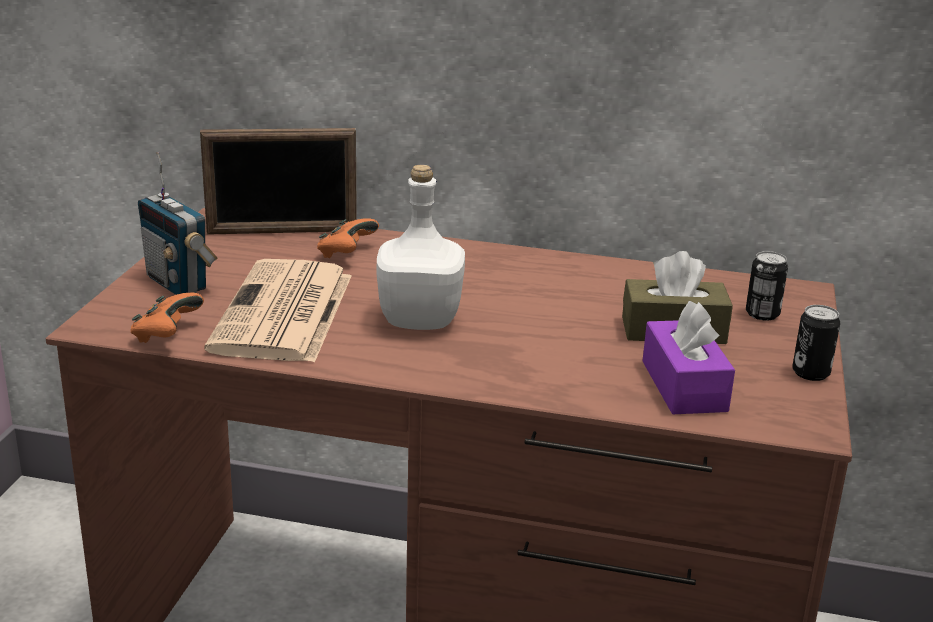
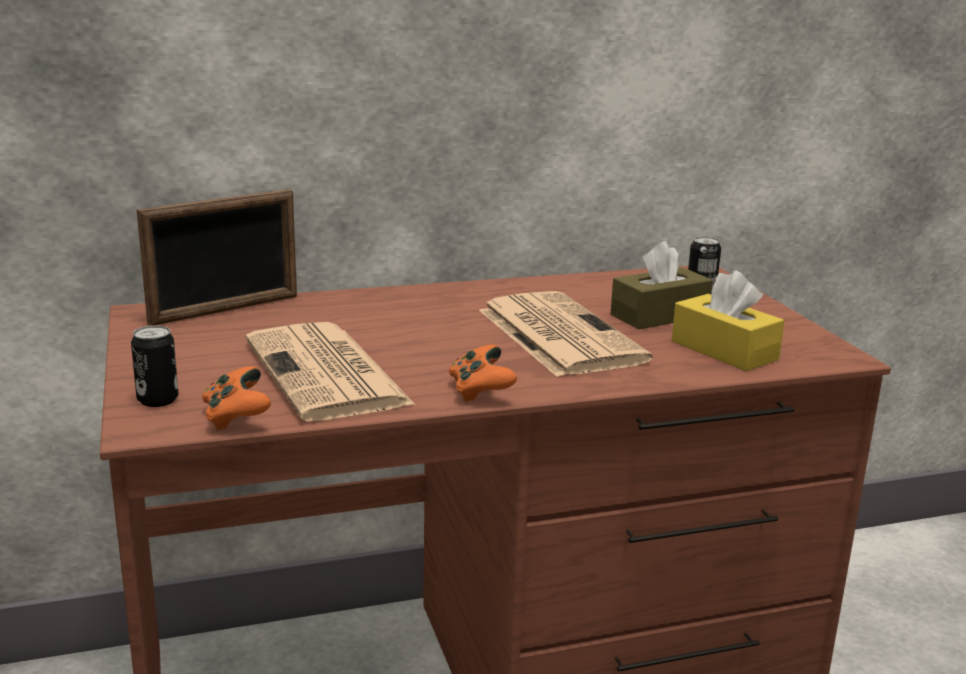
camera: 30 degrees left, 5 degrees down
(178, 283) = (182, 372): radio -> none
(346, 253) = (314, 315): orange game controller -> orange game controller (480, 391)
(419, 319) = (456, 351): white bottle -> none
(537, 325) = (557, 334): none -> newspaper
(684, 386) = (724, 350): purple tissue box -> yellow tissue box
(810, 373) = (789, 322): can -> can (158, 400)

